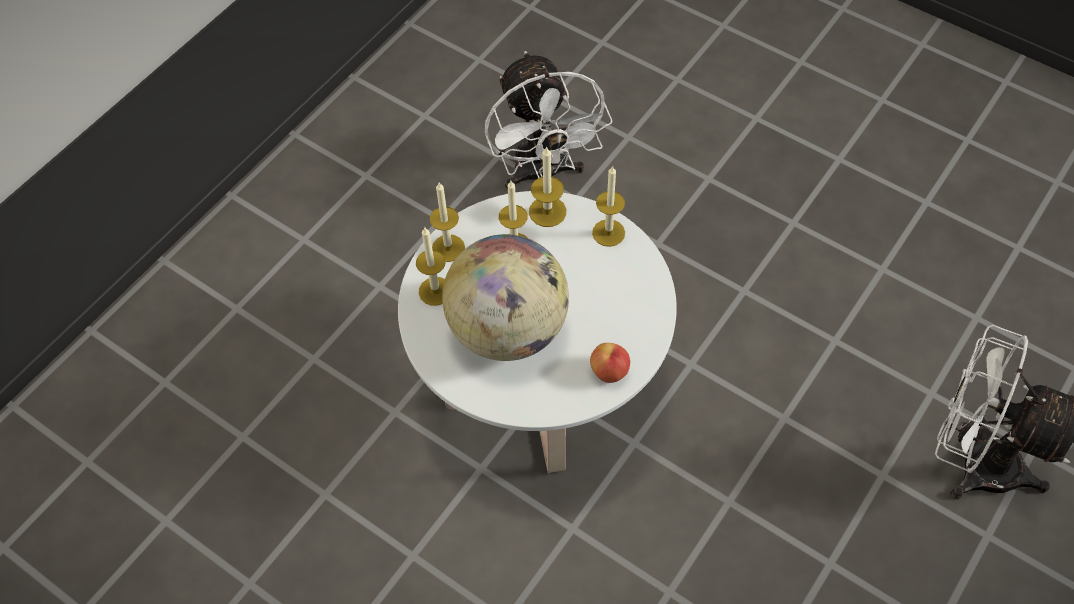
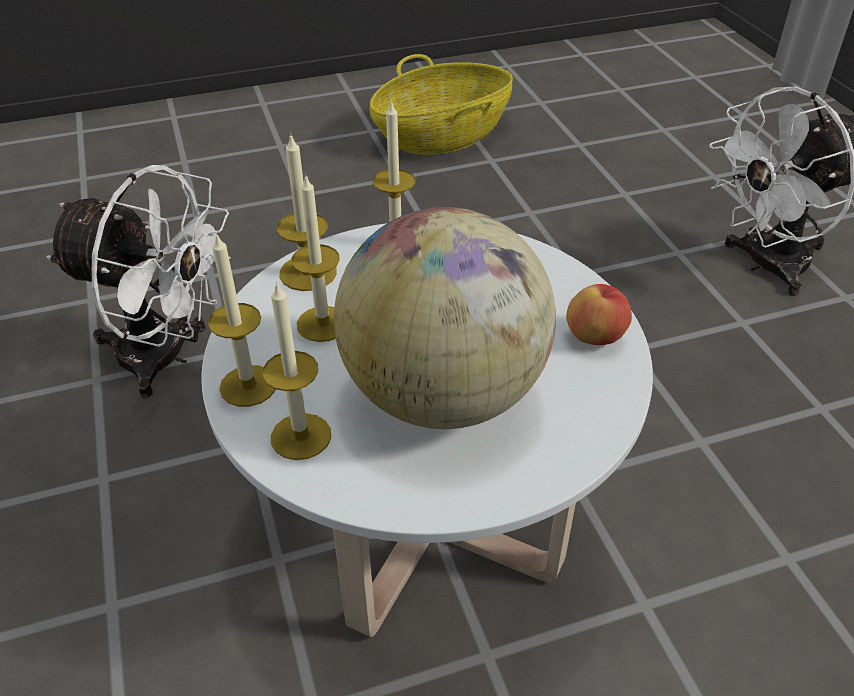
camera: 55 degrees left, 15 degrees down
(926, 148) = (442, 135): none -> basket

